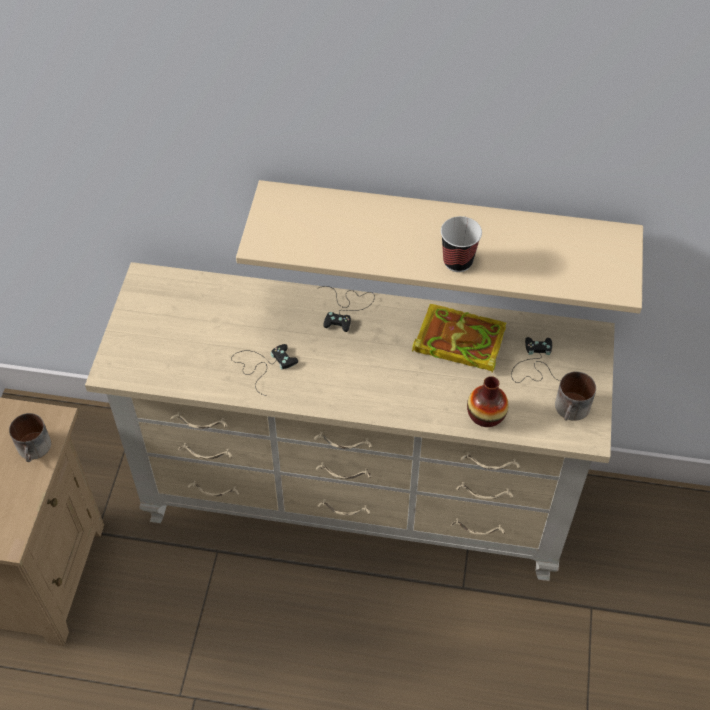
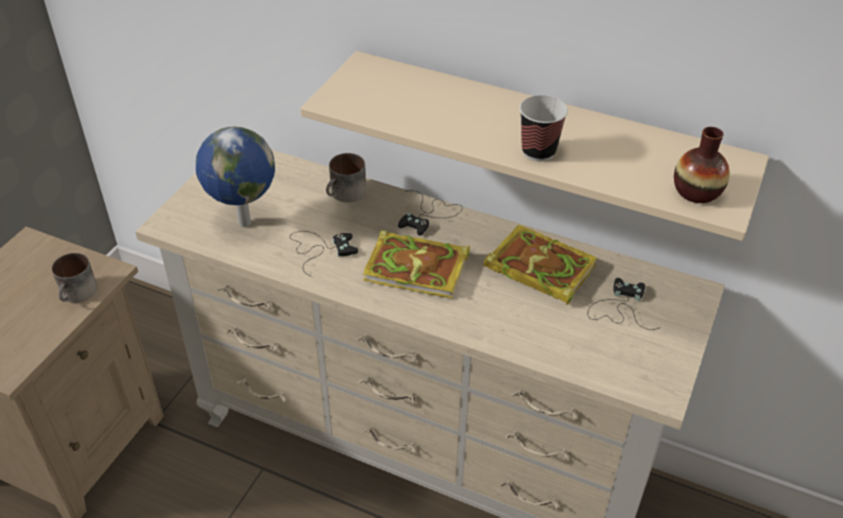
camera: 15 degrees right, 10 degrees down
(182, 354) = (243, 223): none -> globe
(356, 365) = (419, 268): none -> book
(486, 415) = (546, 345): vase -> vase (696, 192)
(572, 410) = (649, 362): mug -> mug (346, 194)

